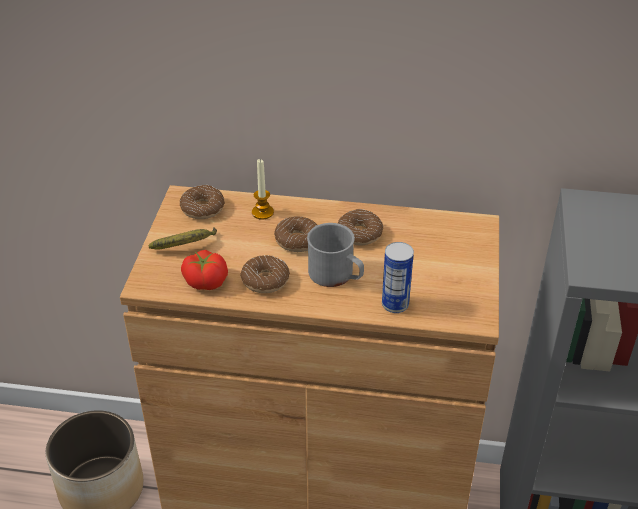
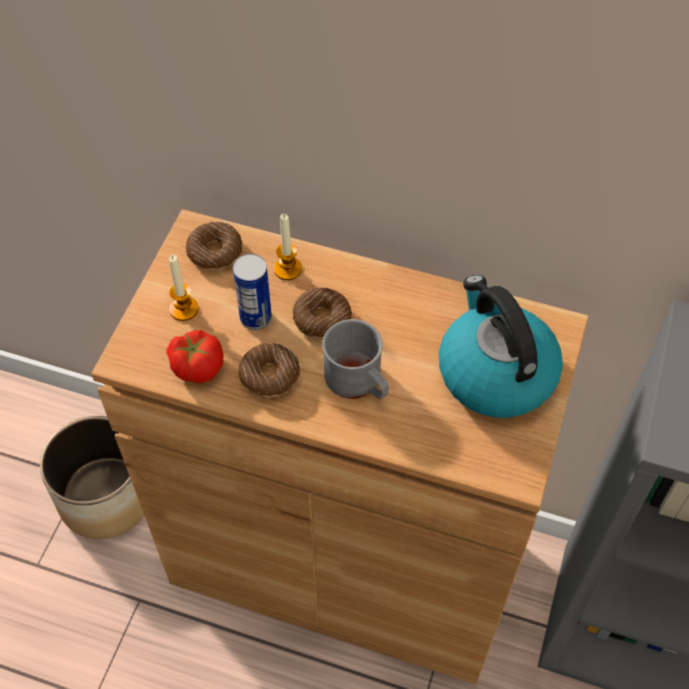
camera: 10 degrees right, 15 degrees up
(186, 246) = (184, 309): banana -> candle
(359, 233) = (401, 320): donut -> none
(395, 304) = (421, 437): can -> can (255, 318)
(439, 258) = (494, 373): none -> kettle

